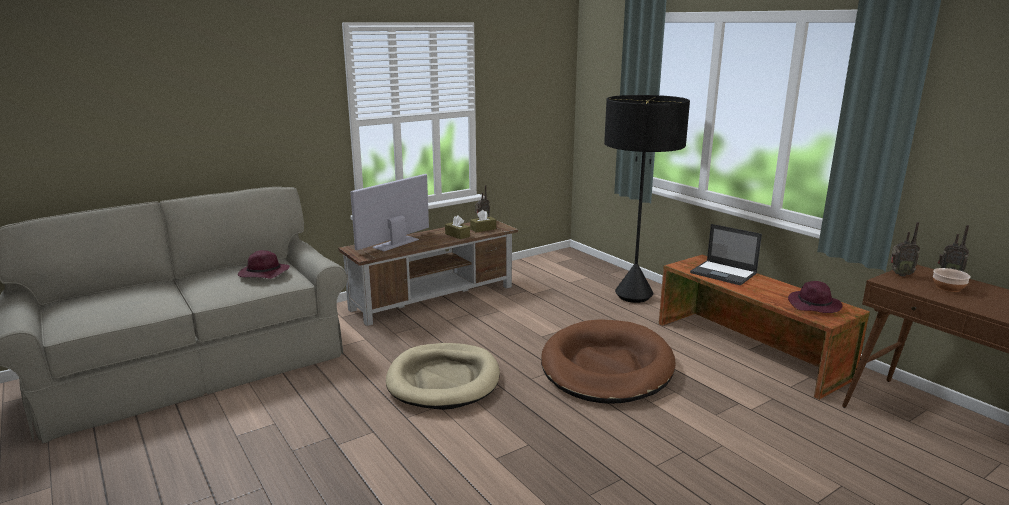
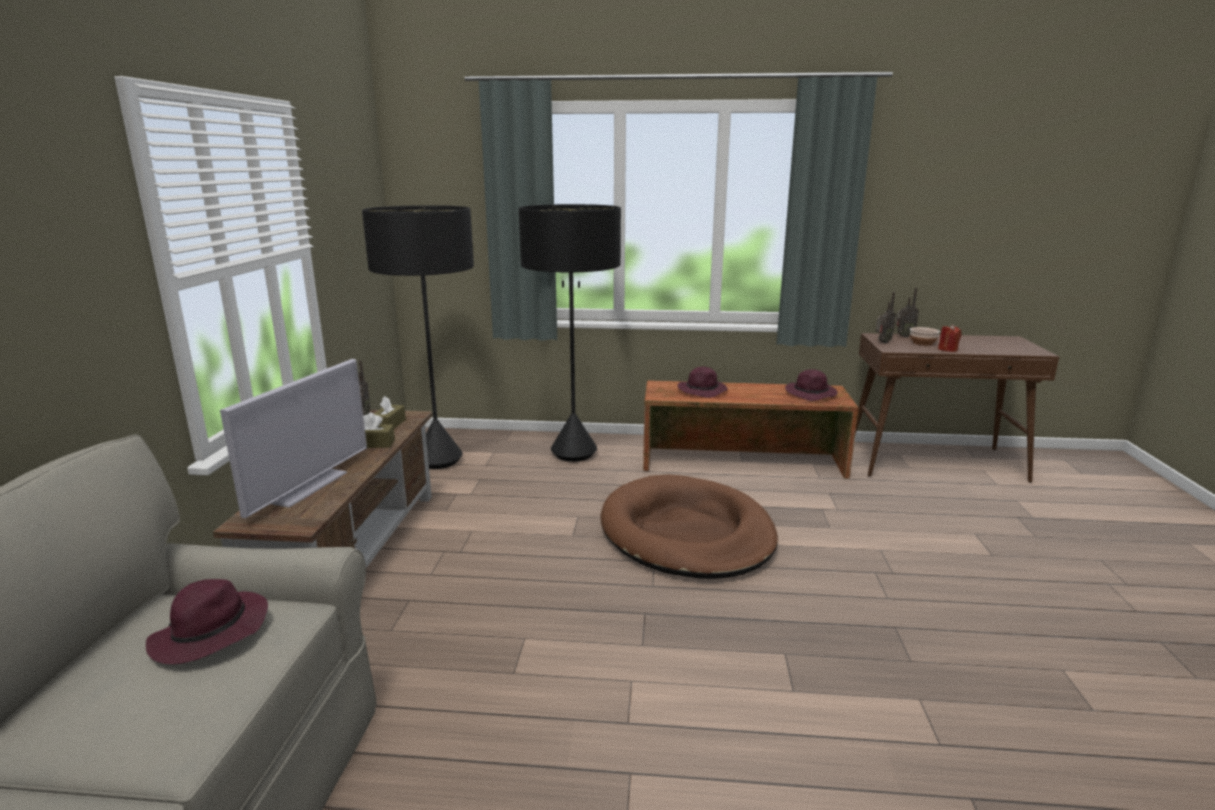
camera: 50 degrees left, 0 degrees up
(396, 243) = (307, 487): television -> television turned 150 degrees counterclockwise
(444, 380) = (575, 647): beige dog bed -> none
(549, 271) = (438, 461): none -> black floor lamp
(724, 273) = (703, 390): laptop -> purple hat
(955, 300) = (947, 349): none -> red candle

